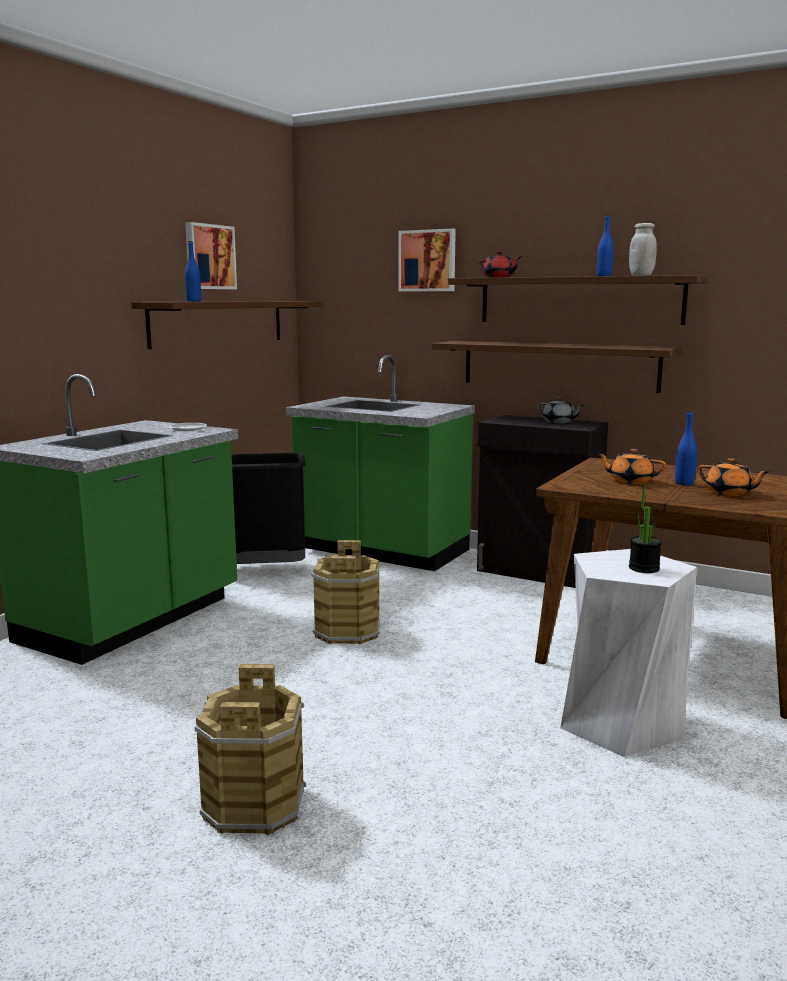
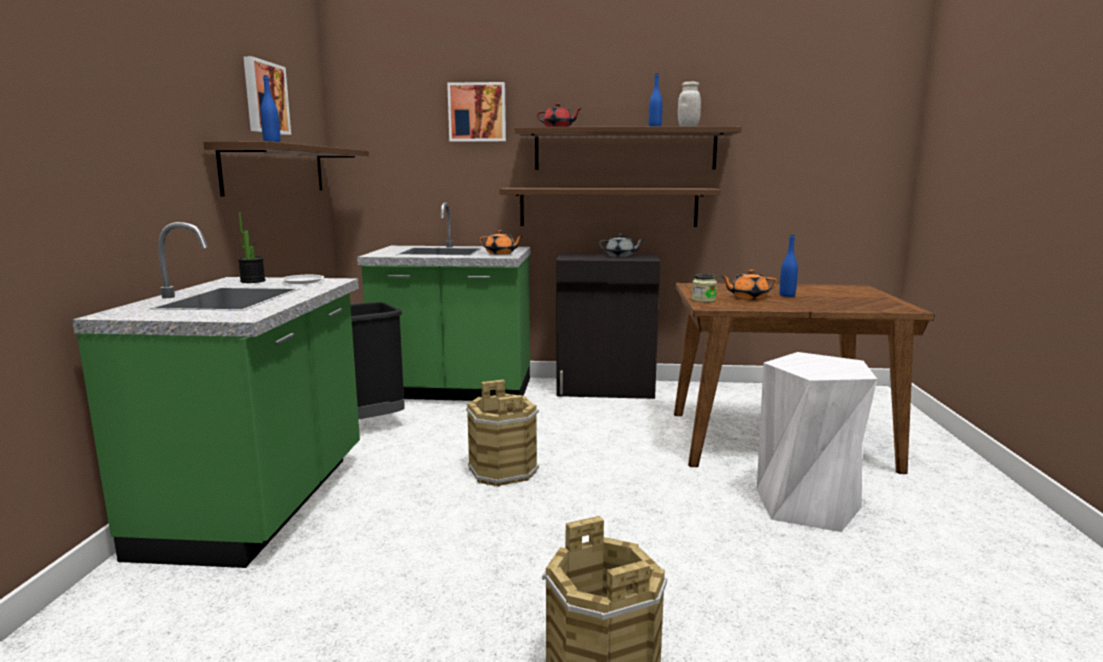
camera: 25 degrees left, 0 degrees up
(571, 479) = (703, 300): none -> jar
(644, 568) = (834, 367): potted plant -> potted plant (253, 281)
(729, 493) = (832, 299): orange teapot -> orange teapot (501, 253)

